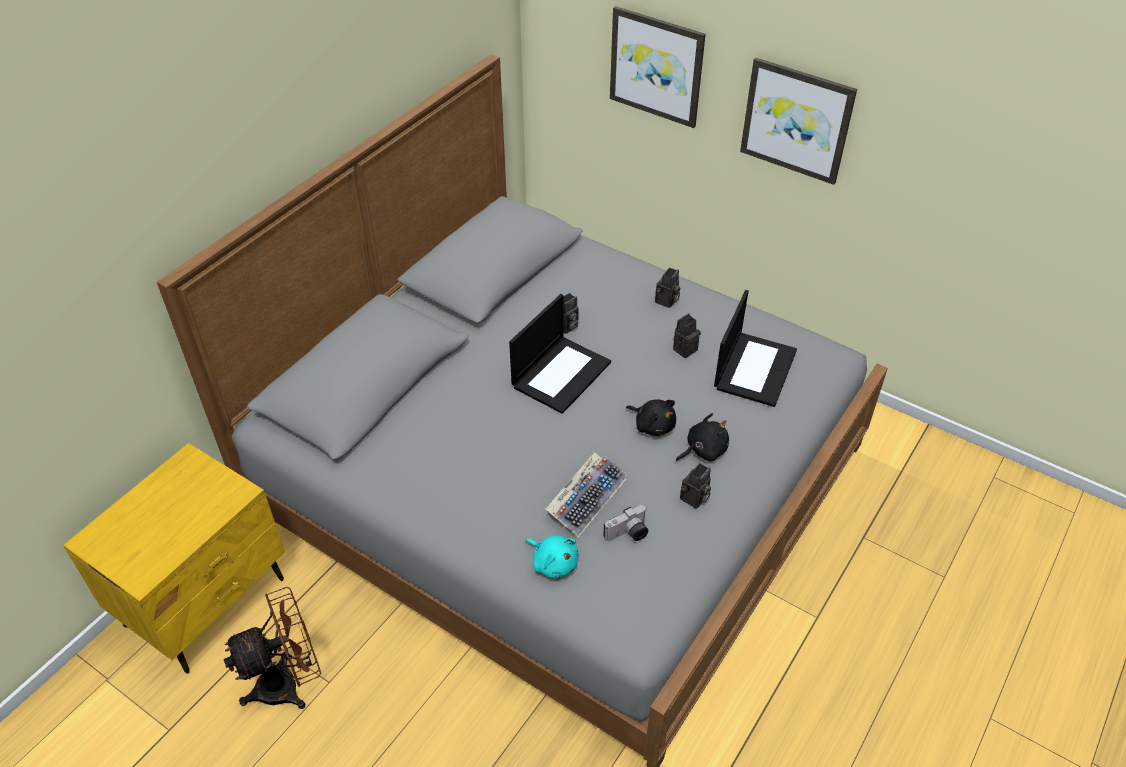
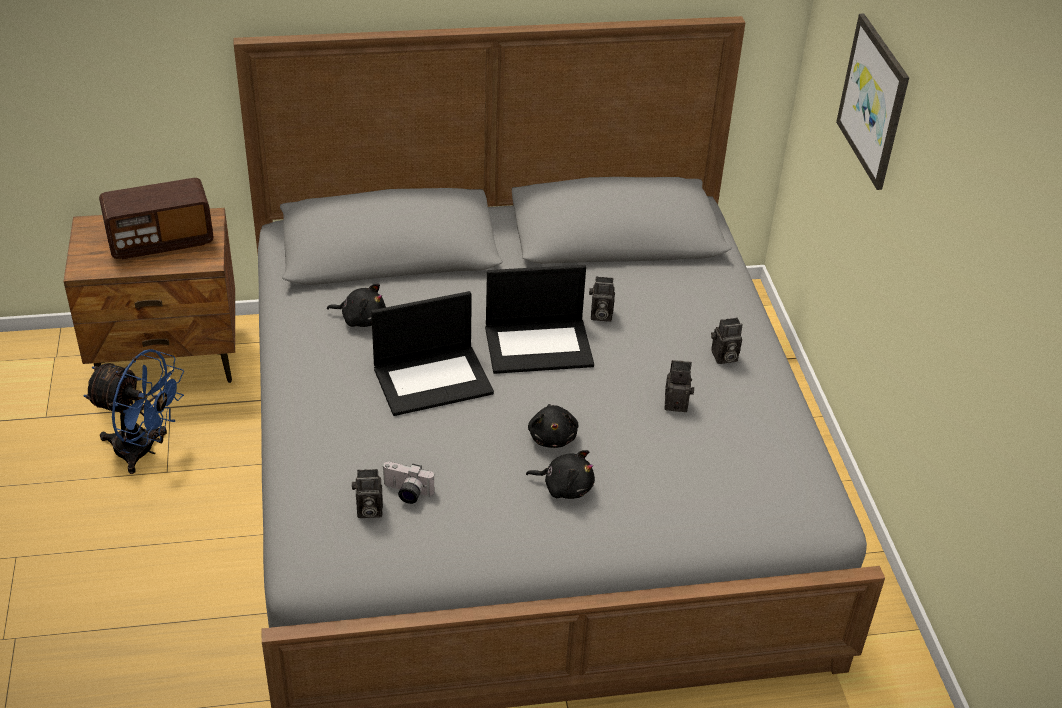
camera: 45 degrees right, 5 degrees down
(176, 506) = (160, 241): none -> radio
(207, 602) = (168, 357): yellow nightstand -> brown nightstand
(289, 683) = (144, 451): brown fan -> blue fan
(424, 445) = (361, 319): none -> black plush toy
(553, 563) = (325, 466): turquoise plush toy -> none
(586, 498) = (417, 444): keyboard -> none
(694, 499) = (498, 514): camera -> camera (368, 510)
(754, 368) = (717, 464): laptop -> laptop (433, 379)
(797, 120) = (945, 223): picture -> none

